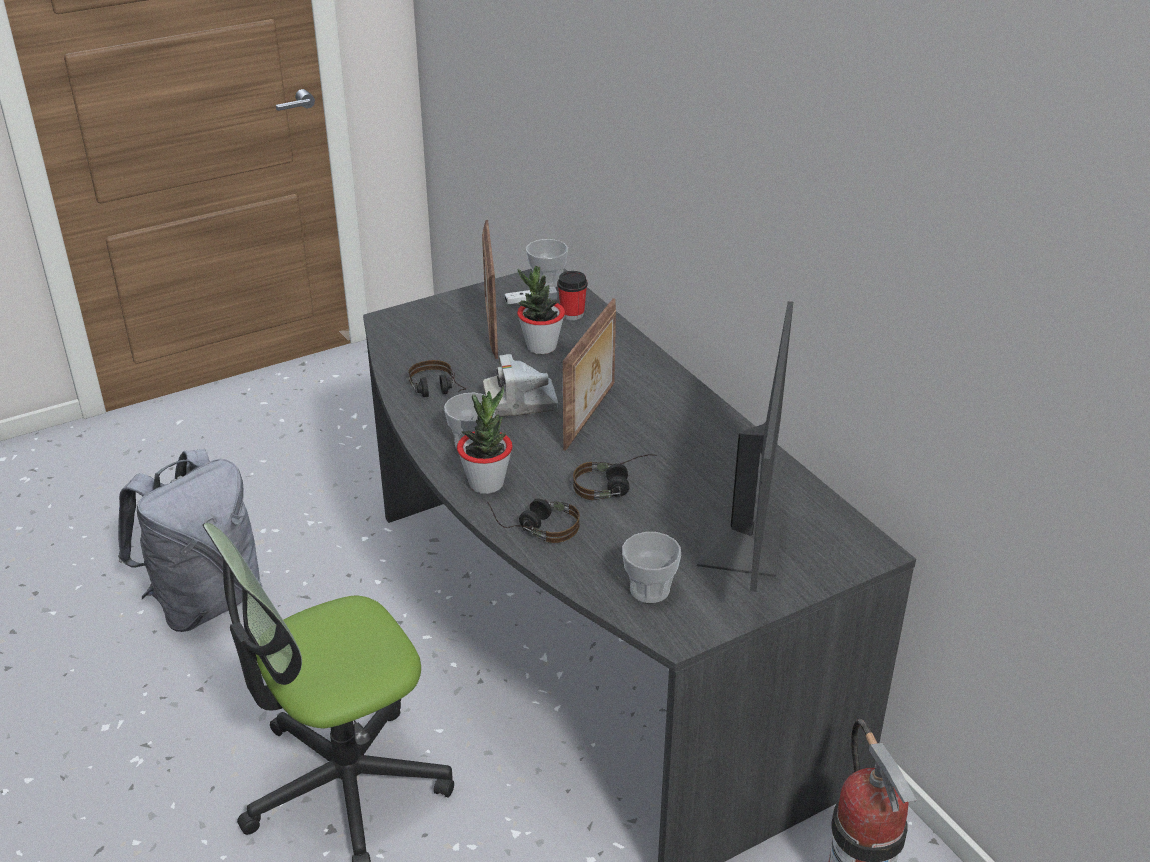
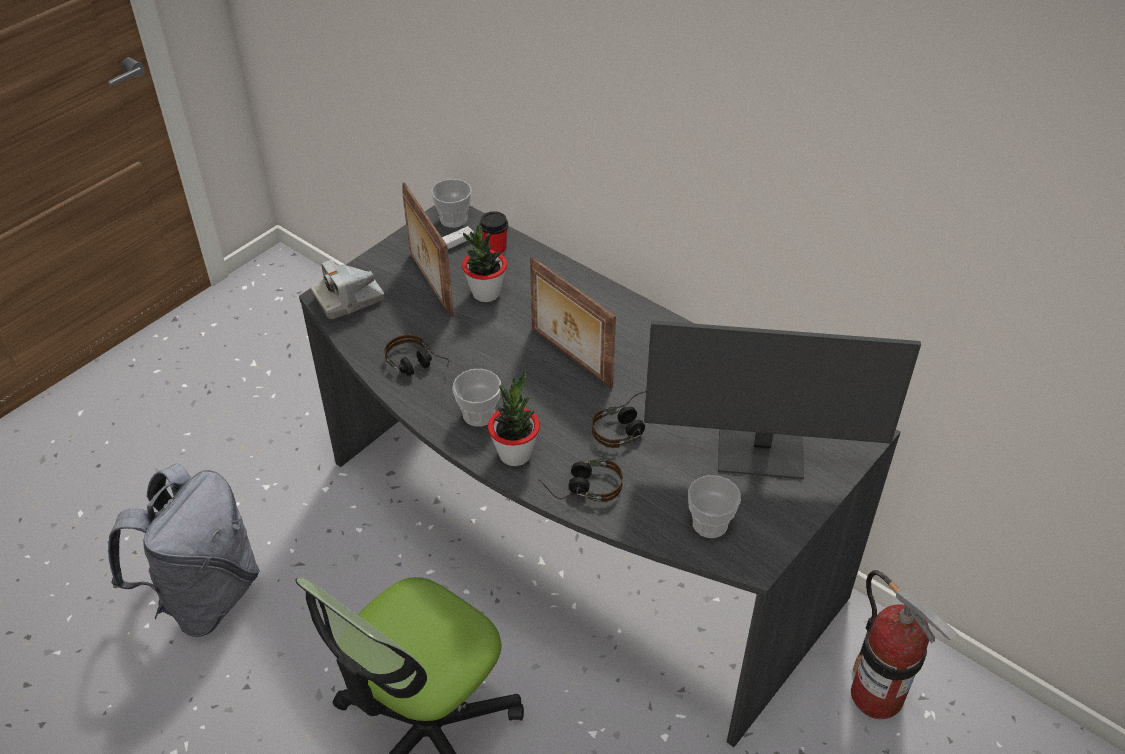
camera: 20 degrees left, 10 degrees up
(520, 402) = (499, 359): camera -> camera (349, 299)
(591, 416) = (569, 358): picture frame -> picture frame turned 135 degrees clockwise
(744, 540) = (761, 452): monitor -> monitor turned 105 degrees clockwise

